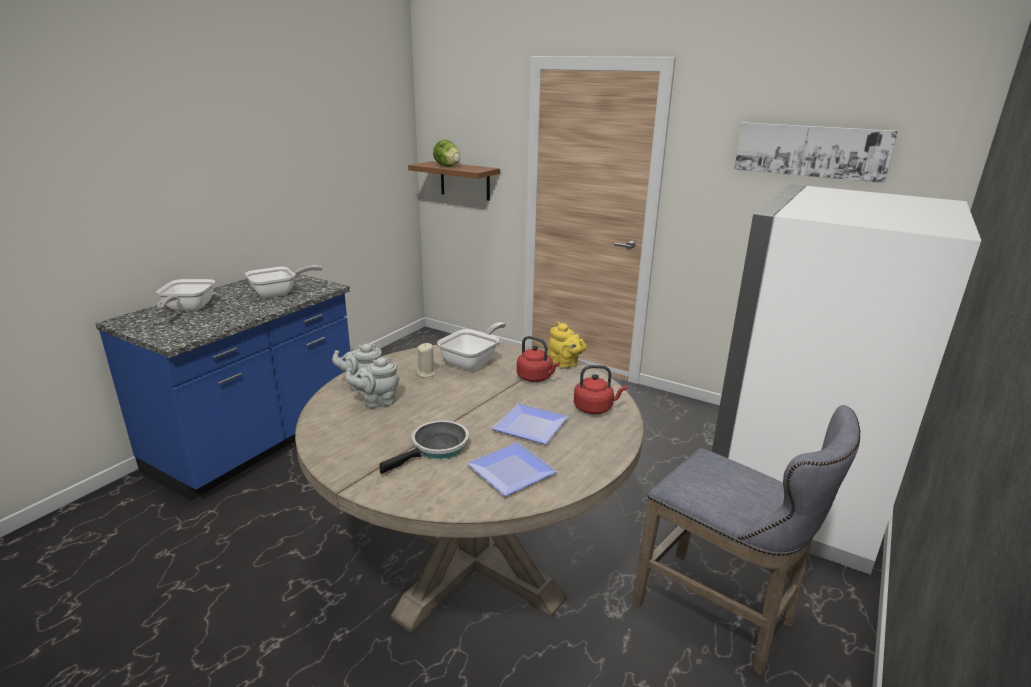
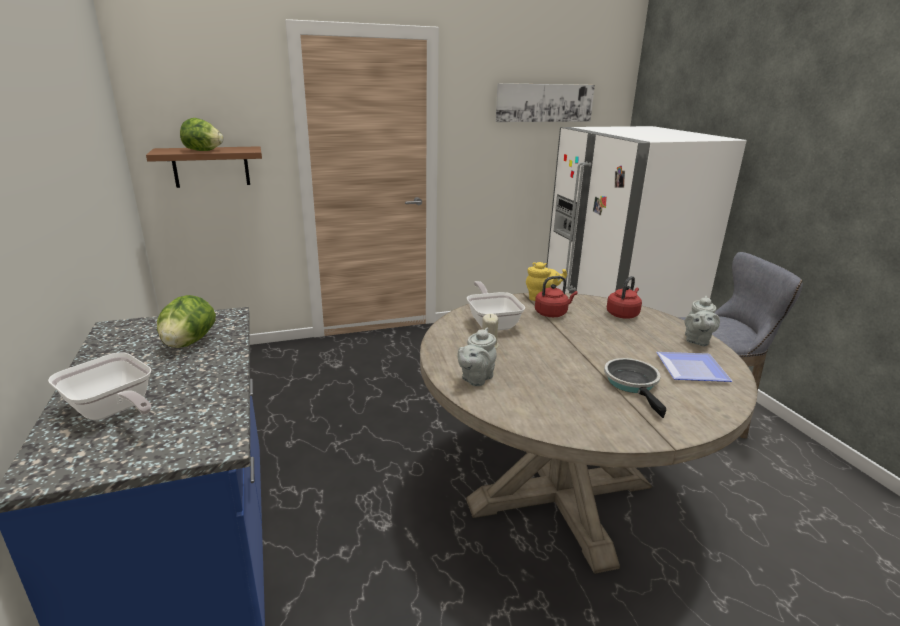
camera: 50 degrees left, 0 degrees up
(279, 293) = (188, 343): frying pan -> lettuce
(377, 402) = (519, 382): grey teapot -> grey teapot (696, 341)
(528, 426) = (629, 342): plate -> none

